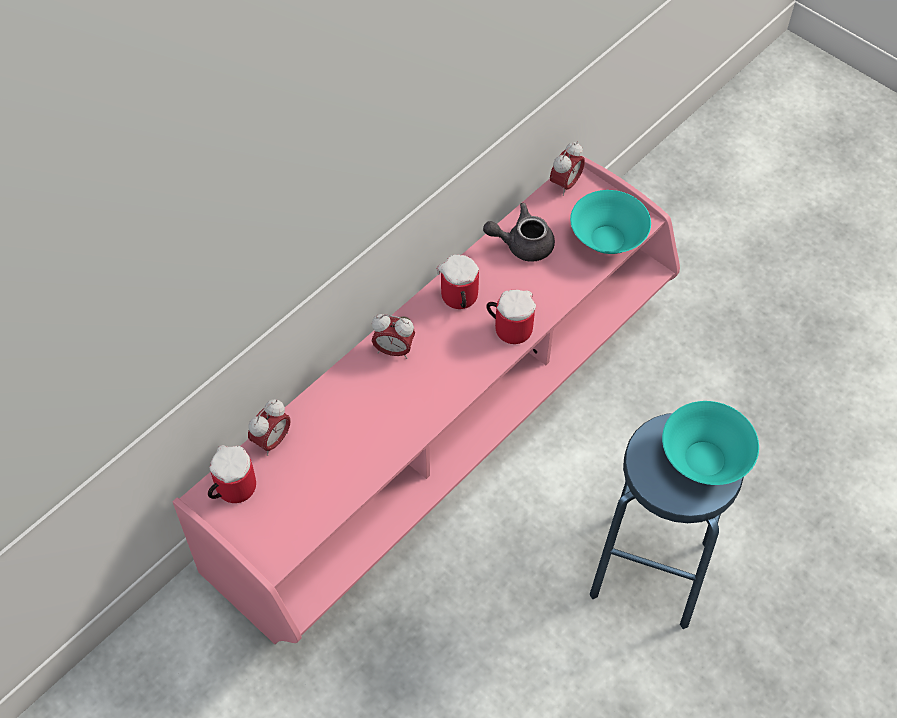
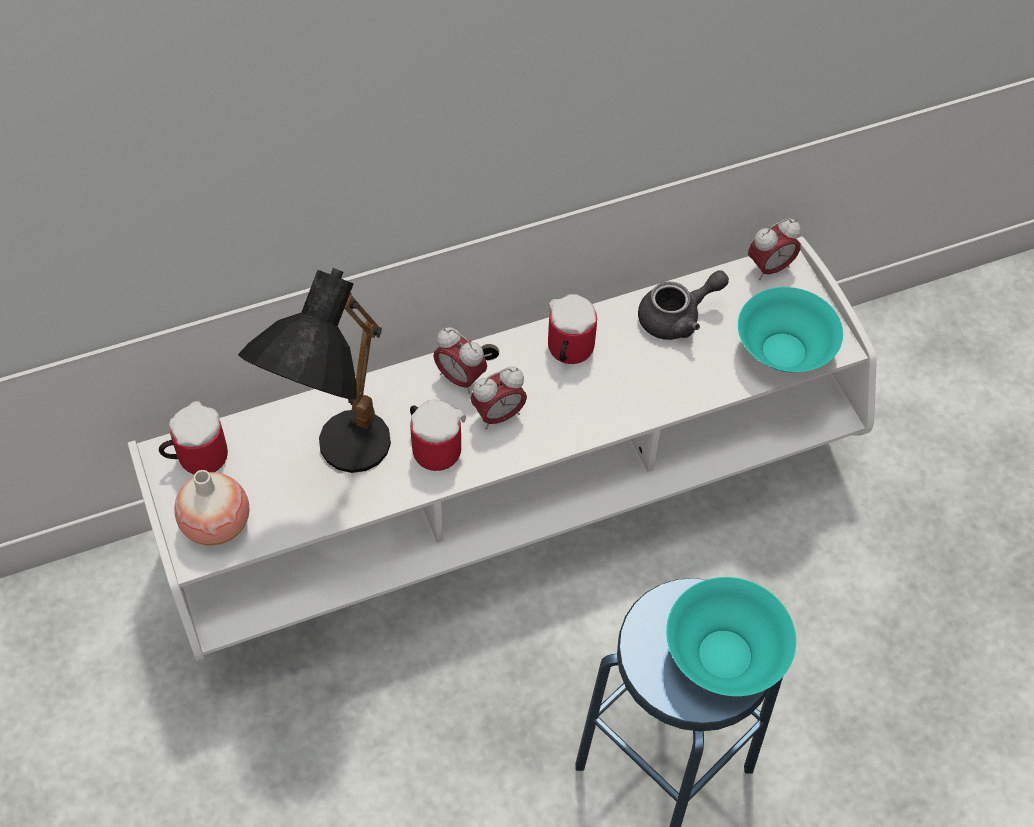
camera: 25 degrees right, 0 degrees up
(272, 441) = (270, 422): alarm clock -> alarm clock (498, 415)
(276, 531) = (216, 524): none -> vase
(339, 447) = (337, 461): none -> black table lamp
(448, 435) = (515, 509): pink tv stand -> white tv stand
(509, 326) = (607, 405): mug -> mug (434, 445)
(522, 244) = (677, 317): grey teapot -> grey teapot turned 135 degrees clockwise

